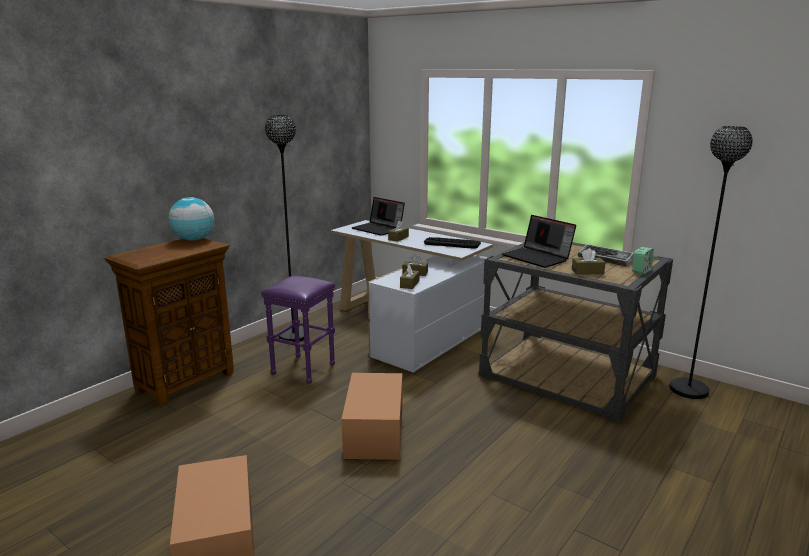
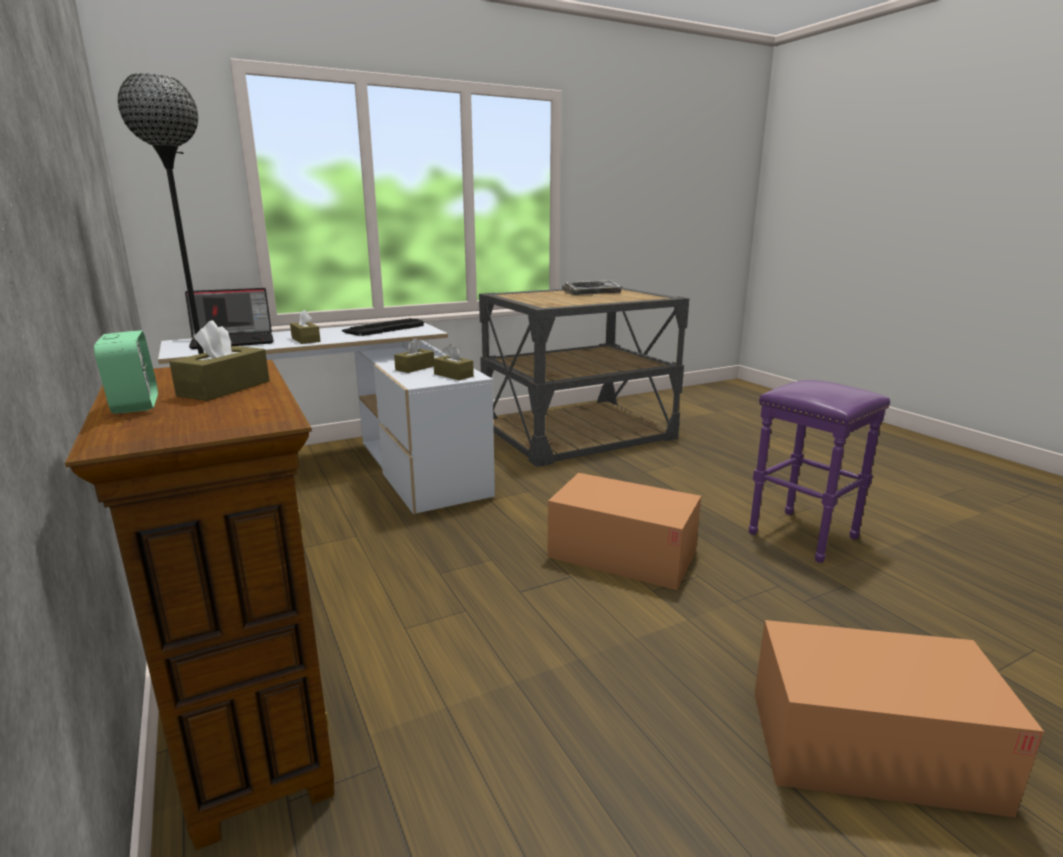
camera: 65 degrees left, 0 degrees up
(194, 239) = (165, 372): globe -> none
(301, 369) = (378, 576): purple stool -> purple stool (803, 536)
(538, 257) = (560, 301): laptop -> none
(587, 272) = (624, 298): brown tissue box -> brown tissue box (224, 388)
(641, 271) = (638, 292): alarm clock -> alarm clock (135, 404)
(689, 390) = (641, 405): black floor lamp -> none

